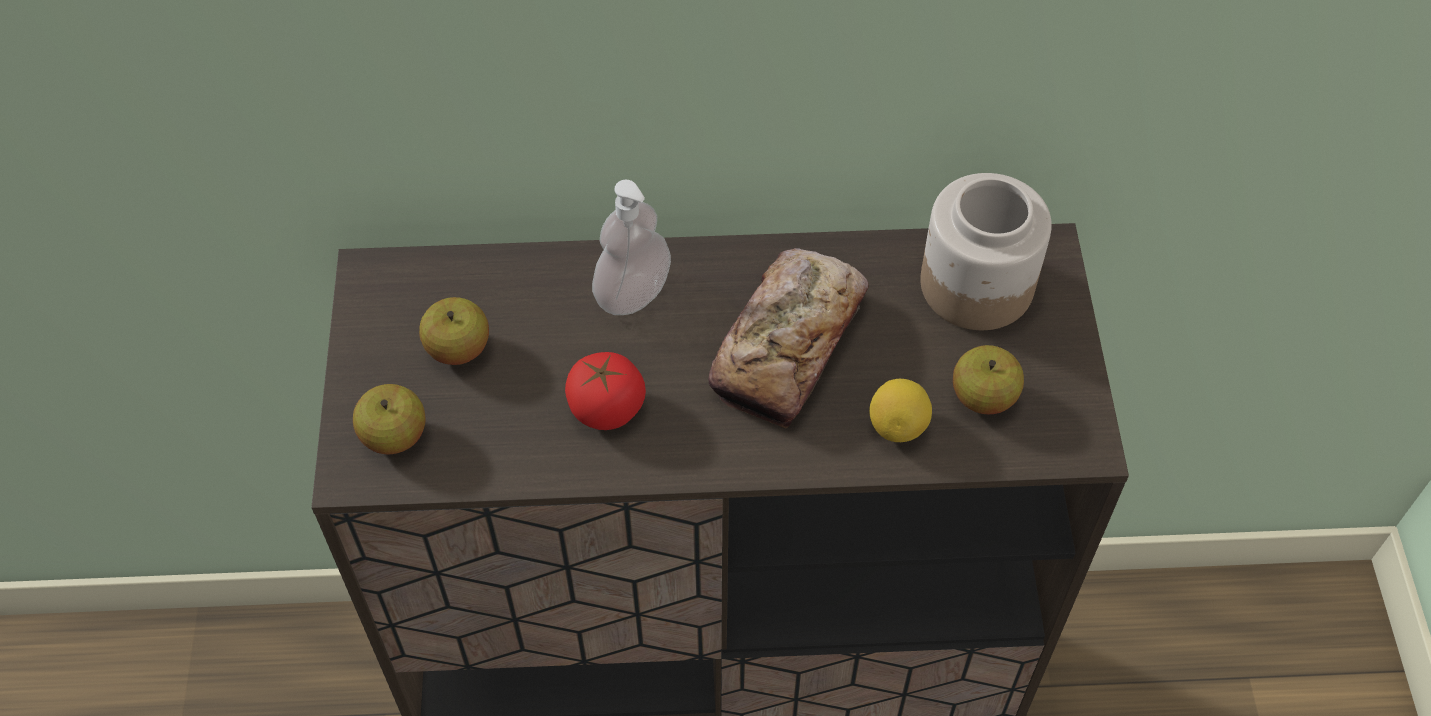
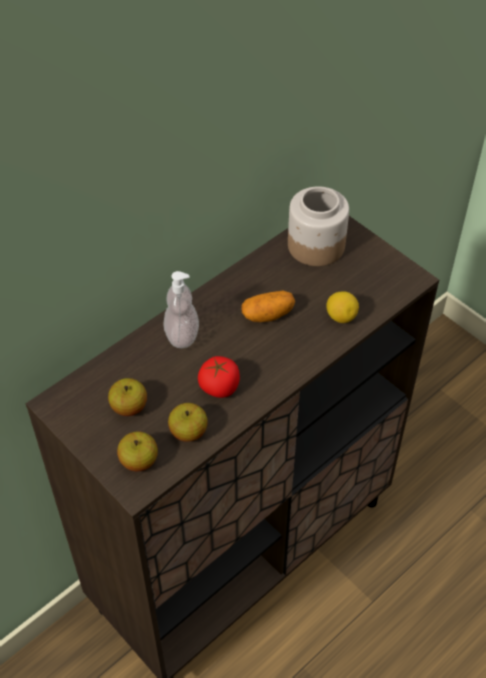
camera: 40 degrees left, 5 degrees down
(788, 345) = (267, 315): bread -> potato
(983, 397) = (361, 285): apple -> apple (188, 432)

